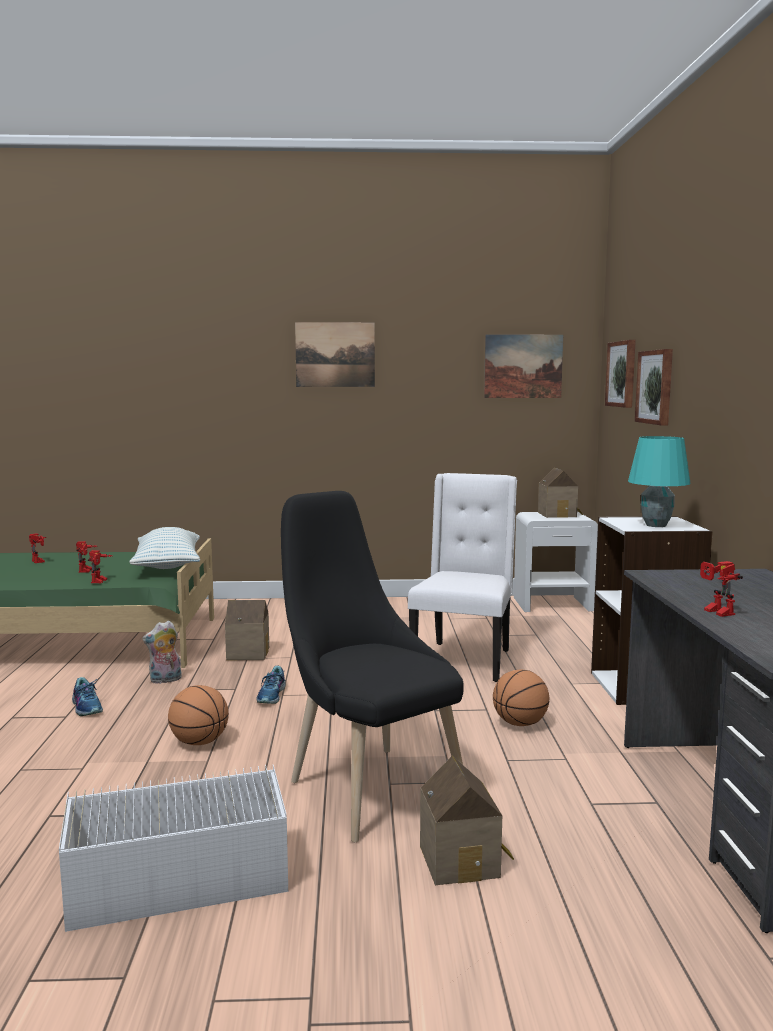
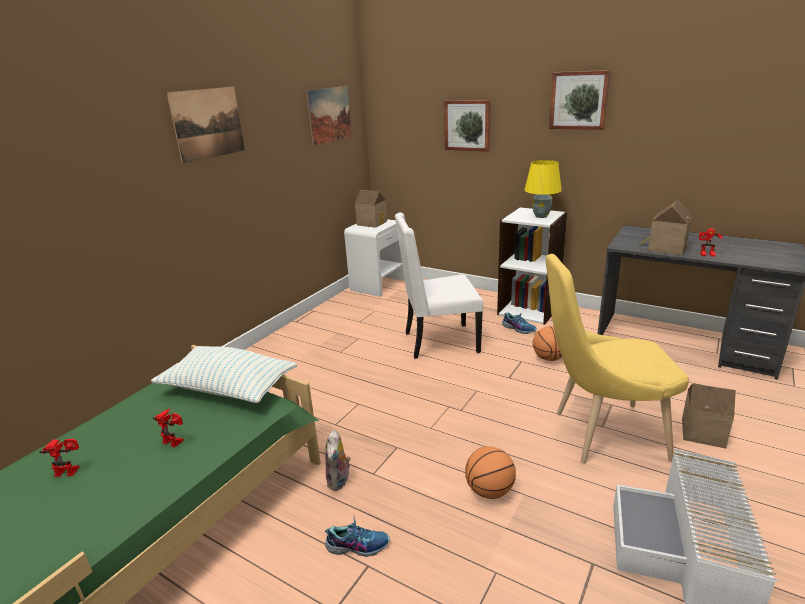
camera: 55 degrees left, 15 degrees up
(100, 581) = (236, 438): toy robot -> none
(248, 653) = (324, 421): toy house -> toy house (665, 248)
(272, 695) = (428, 433): shoe -> shoe (519, 328)
(368, 785) = (601, 434): black chair -> yellow chair
(463, 660) = (439, 342): white chair -> white chair turned 60 degrees counterclockwise
(622, 374) = (409, 115): picture -> picture (579, 100)
(656, 525) = (541, 216): turquoise table lamp -> yellow table lamp

